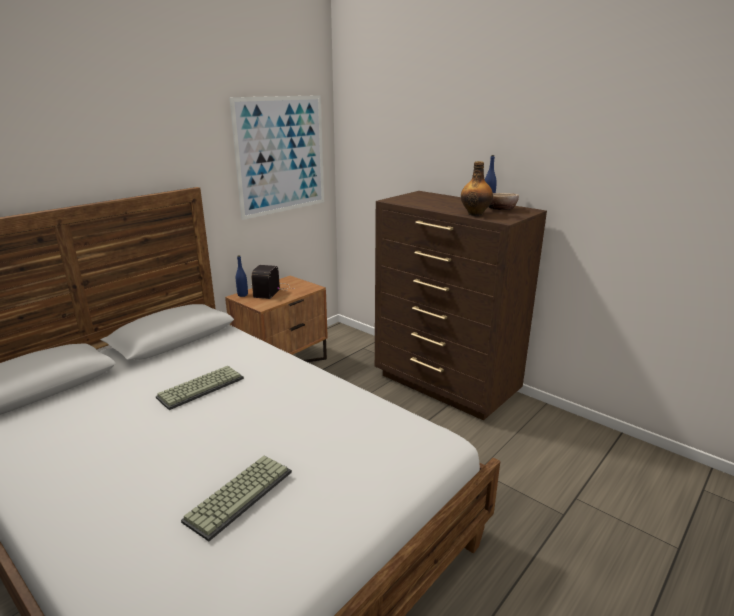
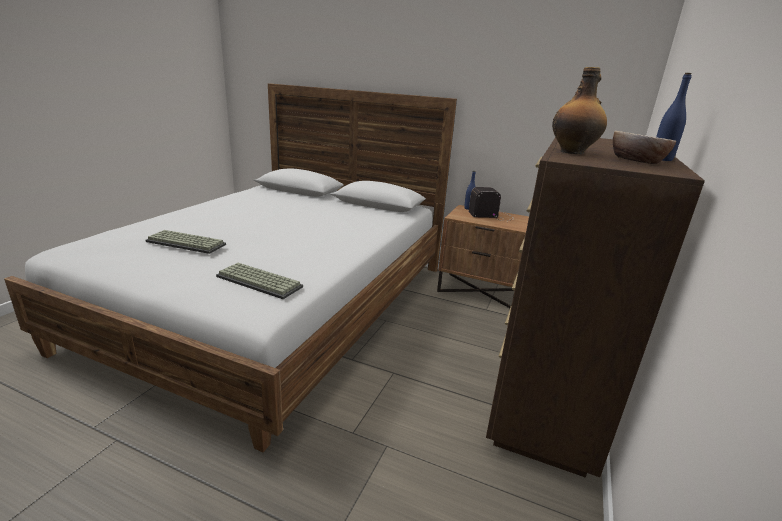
camera: 70 degrees right, 0 degrees up
(201, 387) = (315, 219): keyboard -> keyboard (261, 281)
(281, 155) = (564, 87): picture -> none

